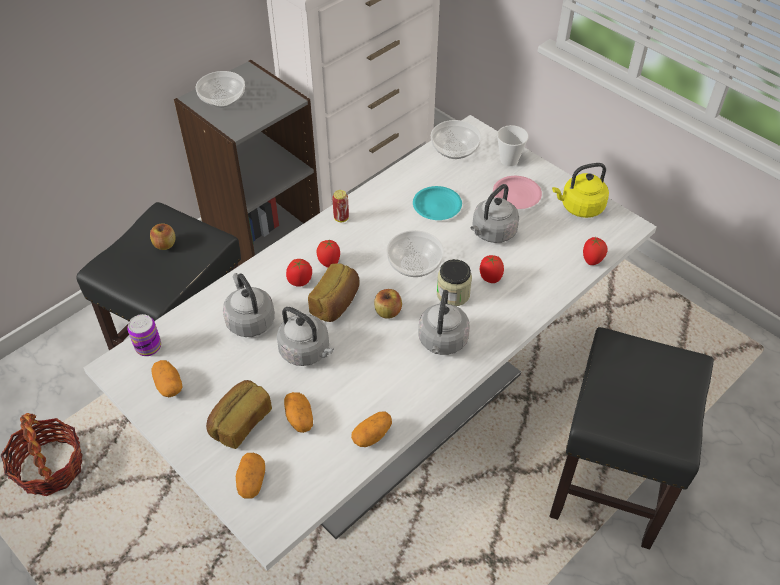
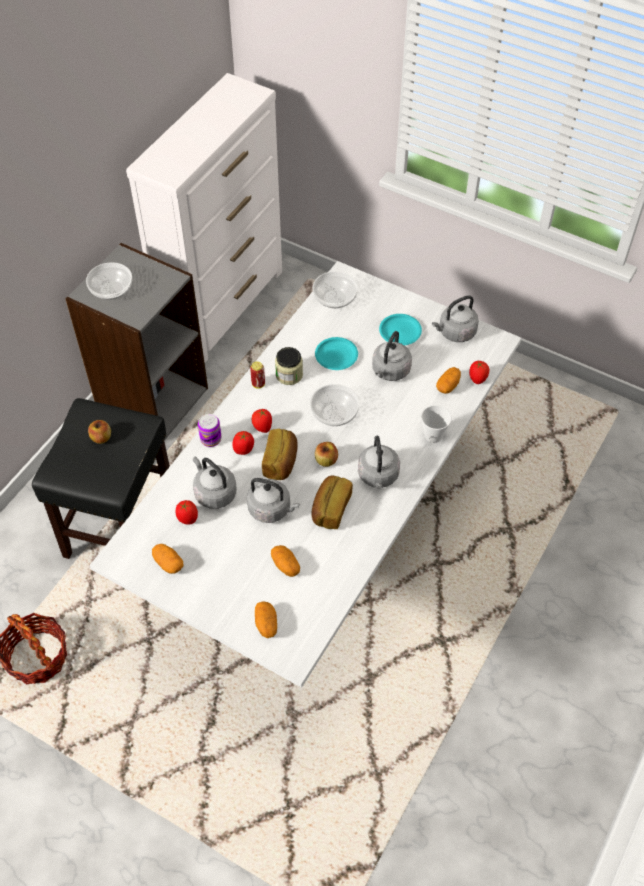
camera: 15 degrees left, 5 degrees up
(148, 347) = (137, 535): can -> can (211, 439)
(240, 422) = (239, 580): bread -> bread (330, 509)
(372, 435) = (348, 565): potato -> potato (448, 385)
(453, 294) = (374, 433): jar -> jar (289, 375)
(490, 278) = (400, 412): tomato -> tomato (187, 519)
(509, 160) = (384, 299): cup -> cup (433, 436)
(516, 195) = (399, 332): pink plate -> turquoise plate
(579, 207) = (455, 332): yellow kettle -> grey kettle
(610, 483) = (520, 555): black stool -> none

